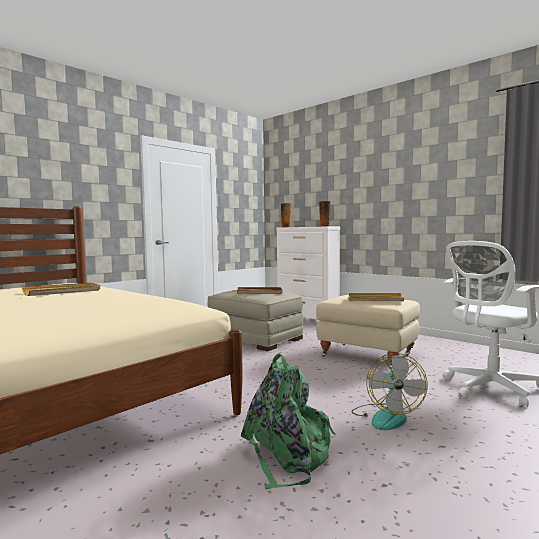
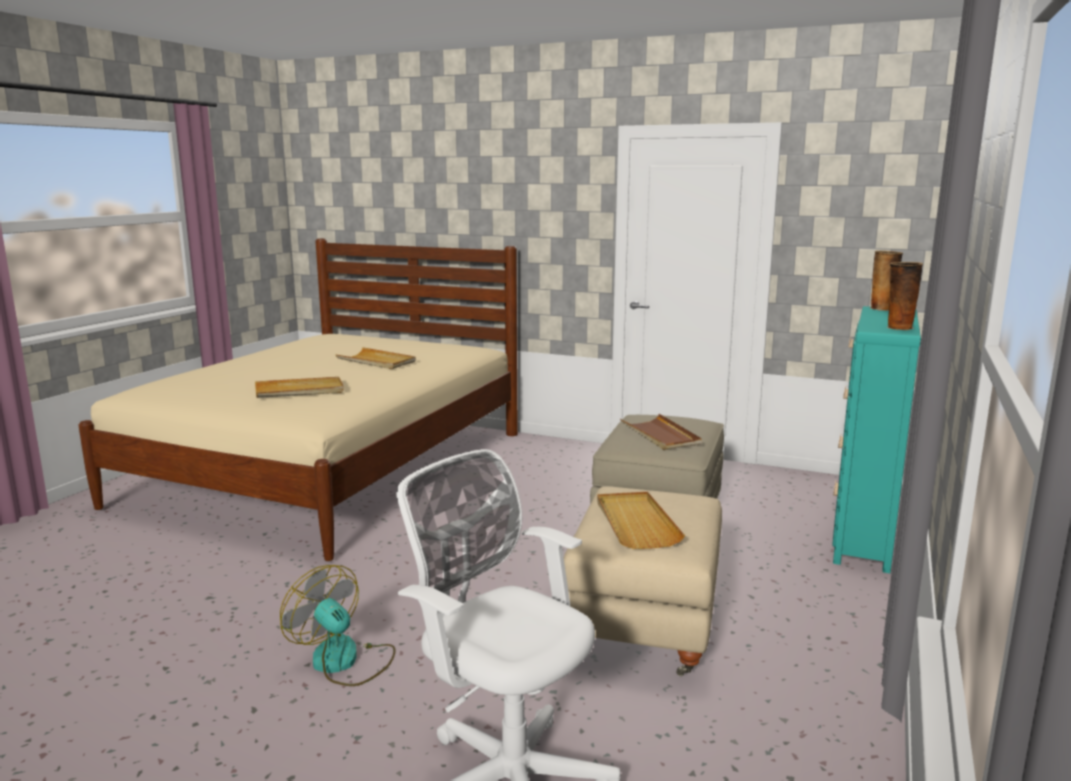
camera: 70 degrees right, 10 degrees up
(115, 304) = (299, 391): none -> beige tray
(288, 455) = (232, 605): green backpack -> none
(307, 319) = (863, 537): white dresser -> turquoise dresser
(386, 416) = (344, 661): fan -> fan turned 60 degrees clockwise

